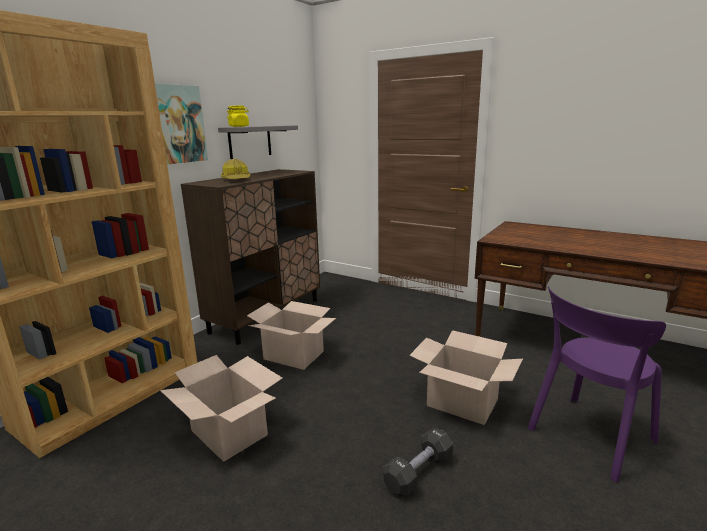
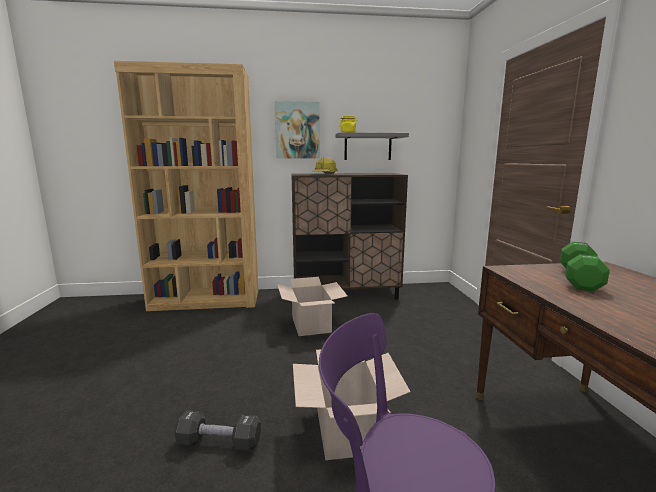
camera: 50 degrees right, 5 degrees down
(228, 433) = (202, 344): cardboard box -> none
(528, 235) = (579, 279): none -> green dumbbell

